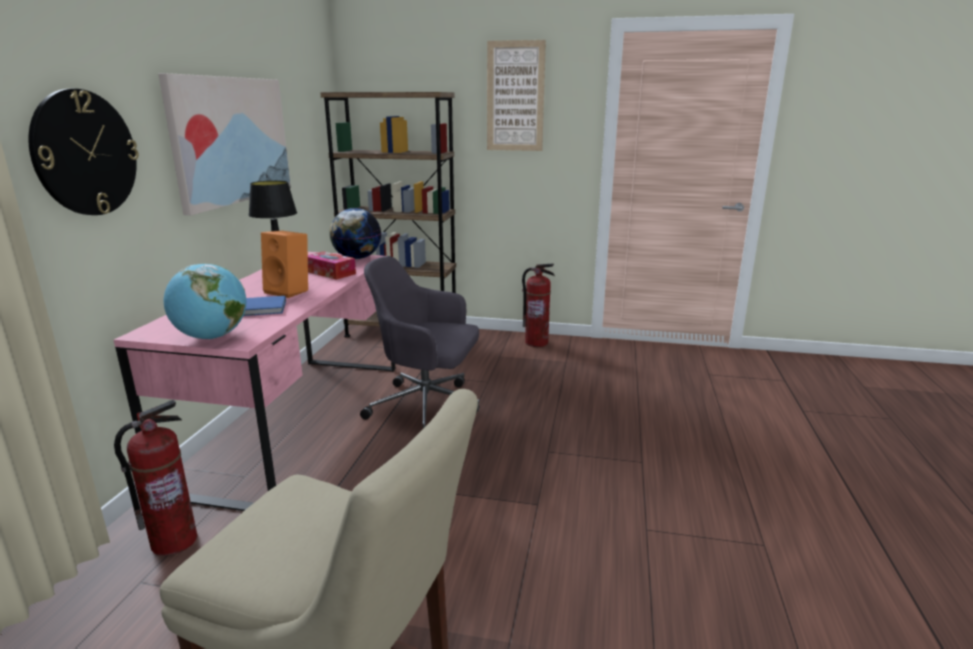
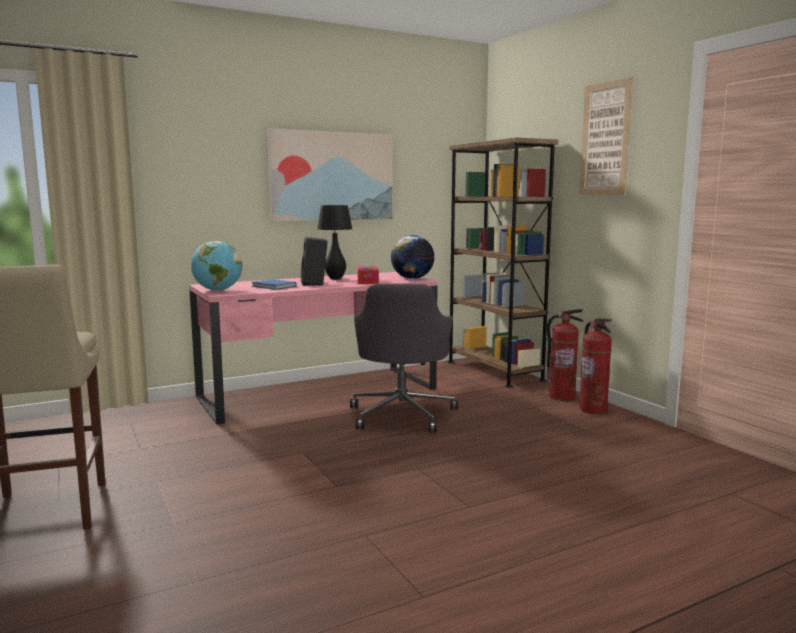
camera: 50 degrees right, 10 degrees down
(85, 153) = (198, 173): wall clock -> none
(174, 541) = (168, 415): fire extinguisher -> fire extinguisher (562, 397)
(290, 291) = (315, 284): orange speaker -> black speaker
(427, 407) = (402, 414): grey office chair -> grey office chair turned 150 degrees counterclockwise

